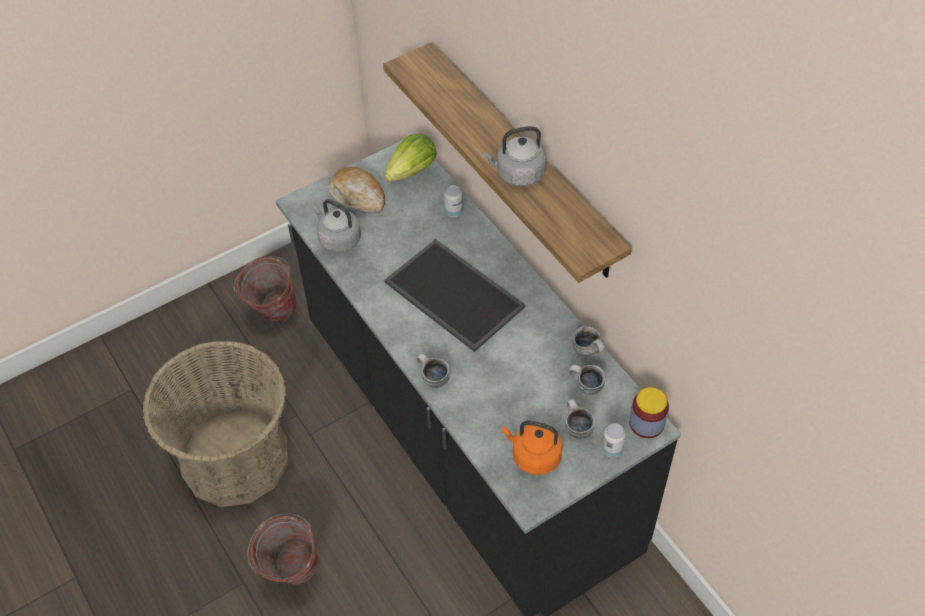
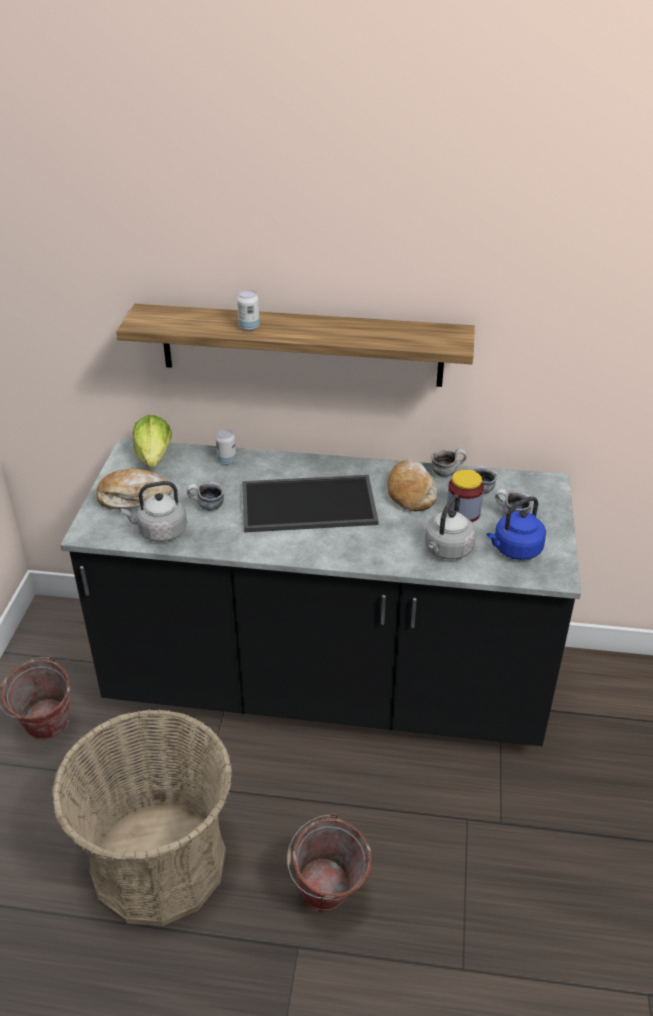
camera: 50 degrees left, 15 degrees down
(432, 379) = (377, 560): mug -> mug (207, 507)
(517, 174) = (334, 332): grey kettle -> grey kettle (447, 550)
(533, 456) = (515, 550): orange kettle -> blue kettle
(535, 345) = (410, 492): none -> bread
(612, 449) = (550, 510): can -> can (249, 327)
(646, 423) = (544, 483): jar -> jar (463, 513)

